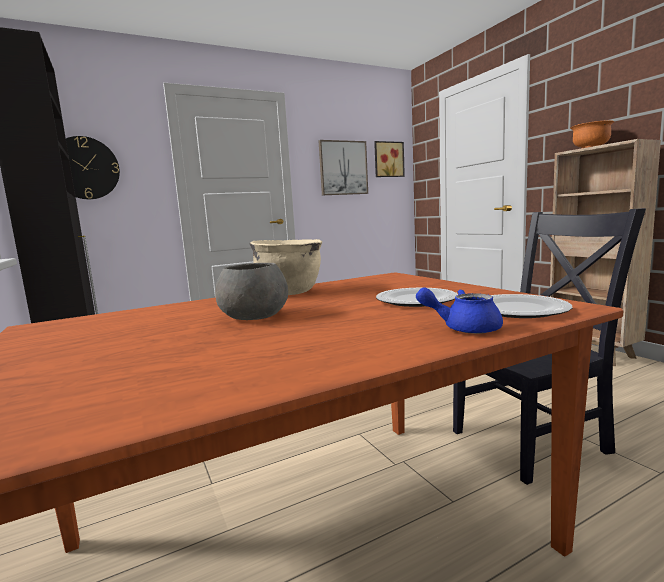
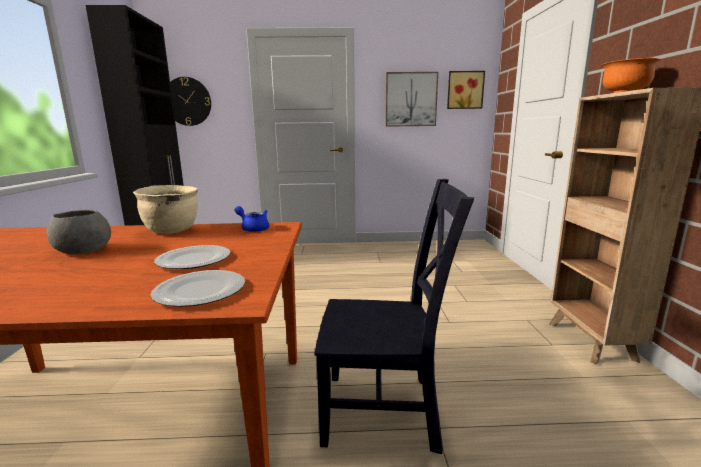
camera: 25 degrees right, 5 degrees up
(463, 328) = (109, 299): blue teapot -> blue teapot (253, 228)

